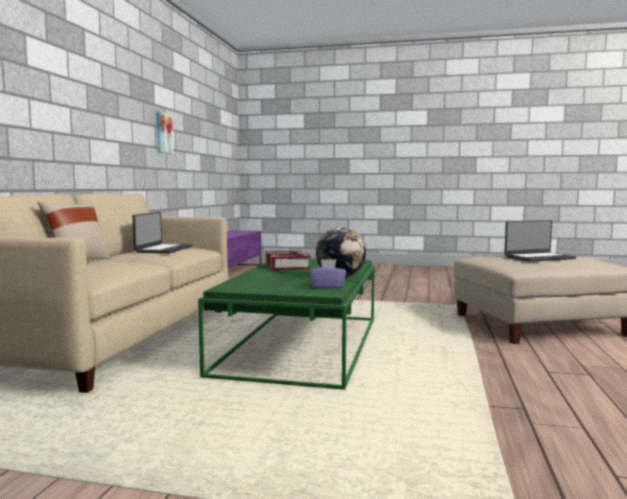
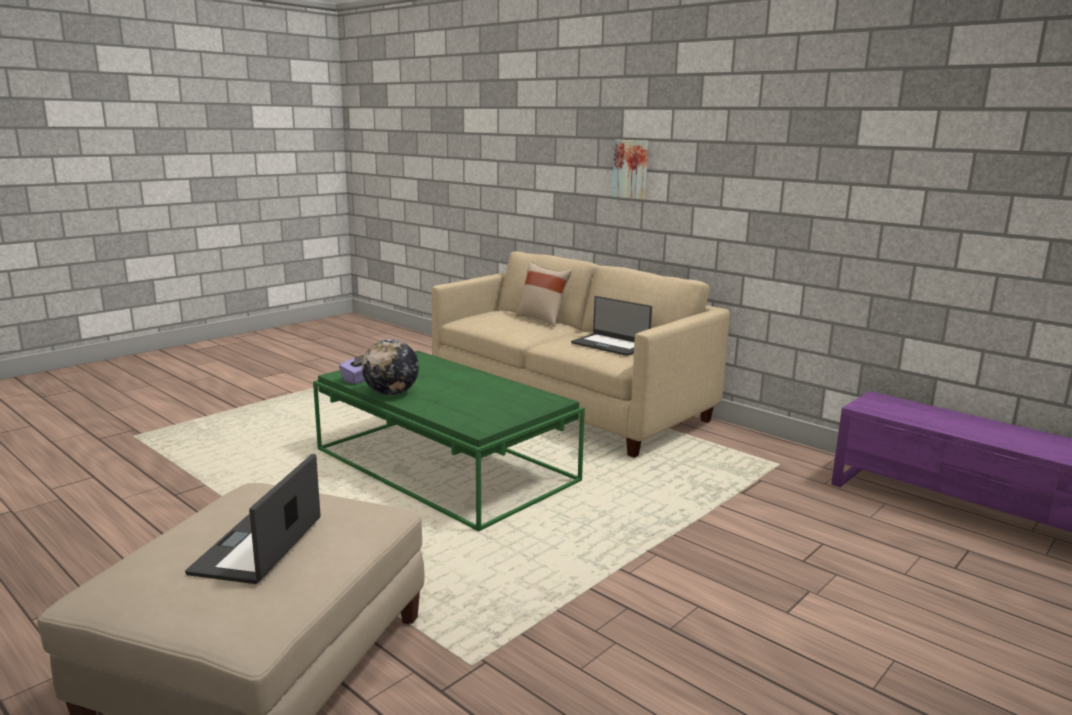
camera: 120 degrees right, 10 degrees up
(163, 133) = (870, 195): picture -> picture (631, 169)
(286, 266) = (494, 390): book -> none

